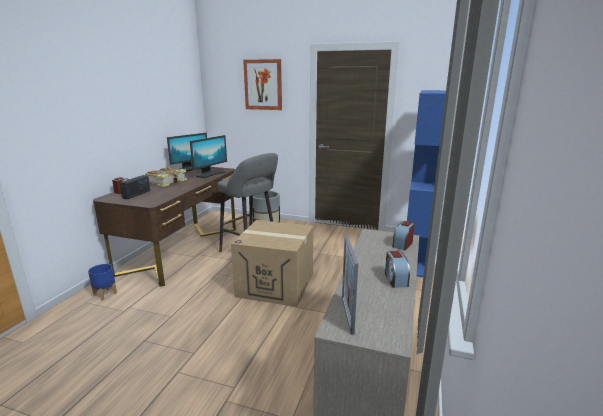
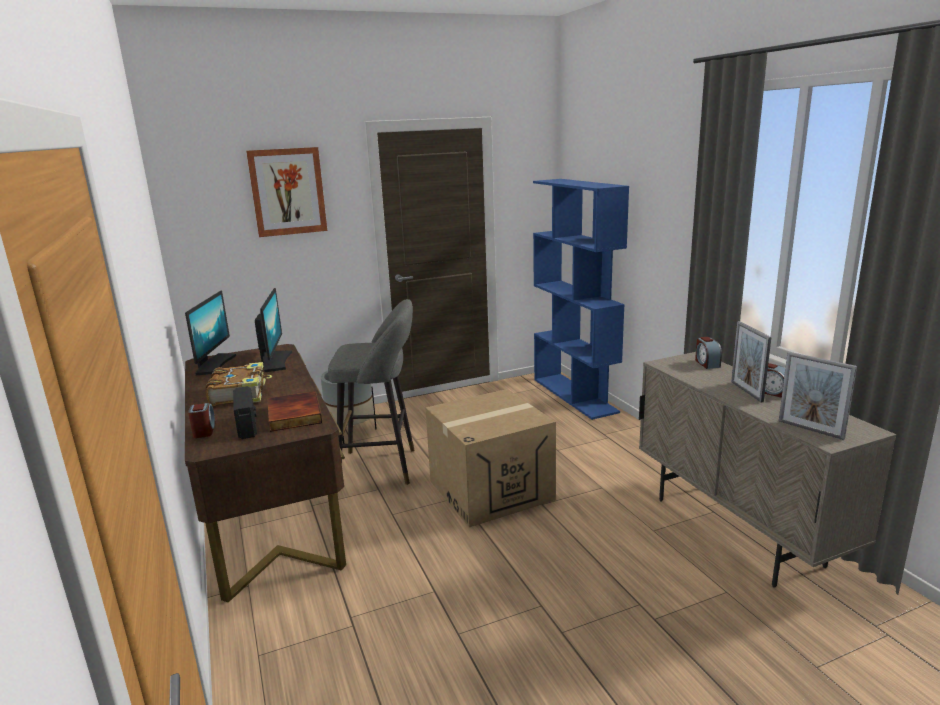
camera: 40 degrees left, 0 degrees up
(105, 294) = (272, 626): blue planter -> none
(158, 196) = (293, 415): none -> book
(377, 271) = (746, 391): none -> picture frame

